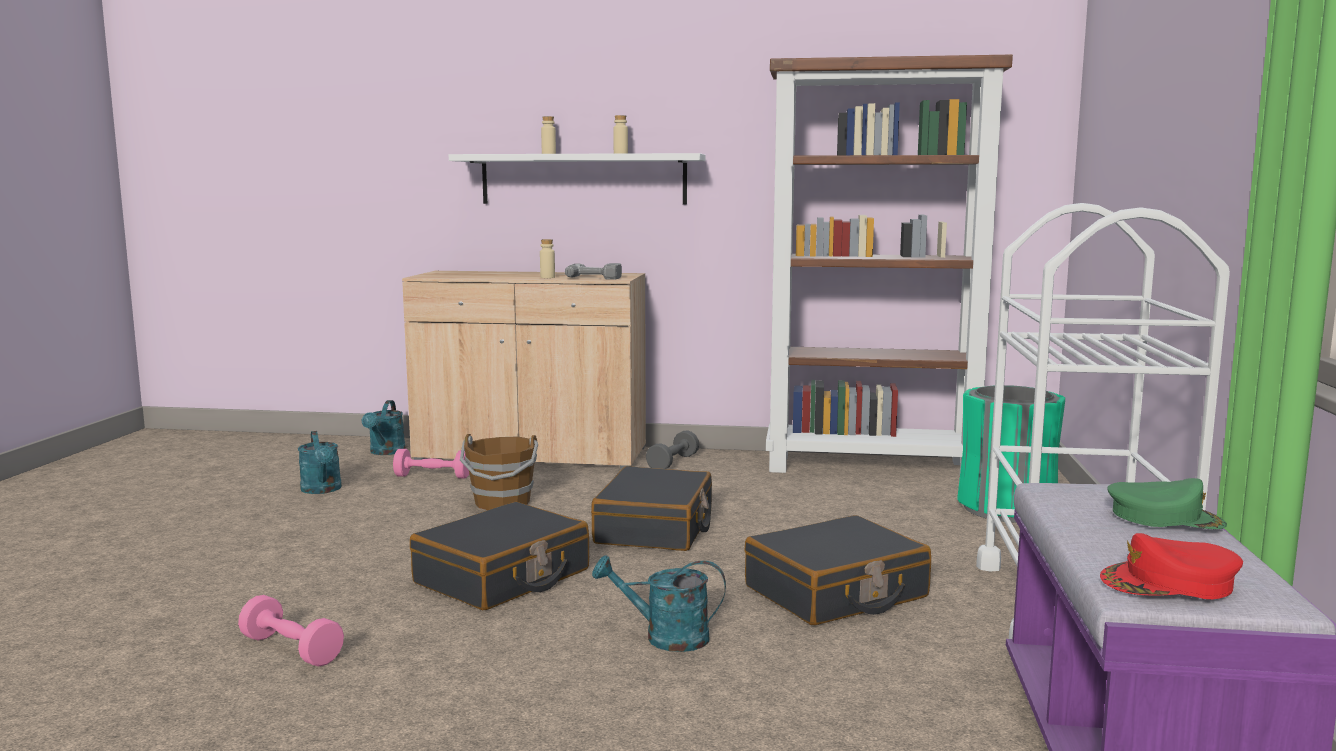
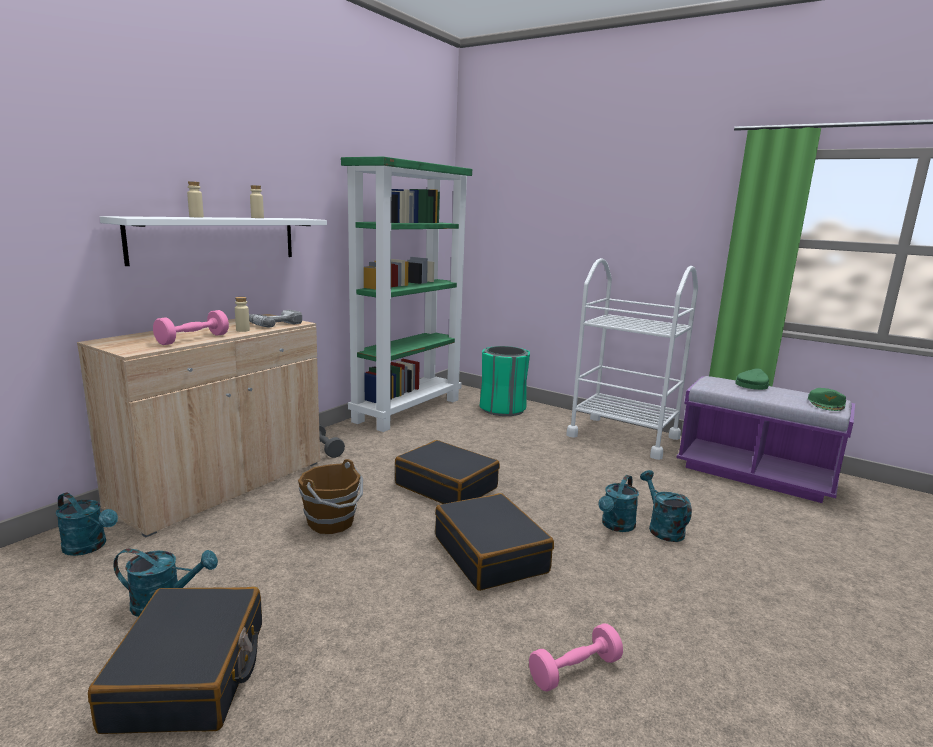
camera: 65 degrees left, 5 degrees up
(432, 476) = (215, 537): pink dumbbell -> pink dumbbell (193, 339)
(701, 672) = (662, 528): none -> turquoise watering can
(836, 593) = (581, 471): black suitcase -> black suitcase (190, 675)
(872, 466) = (408, 410): brown bookcase -> green bookcase
(1169, 583) = (826, 404): red cap -> green cap

